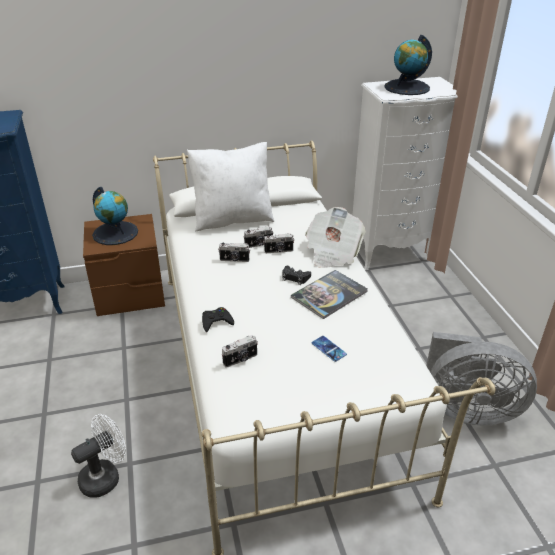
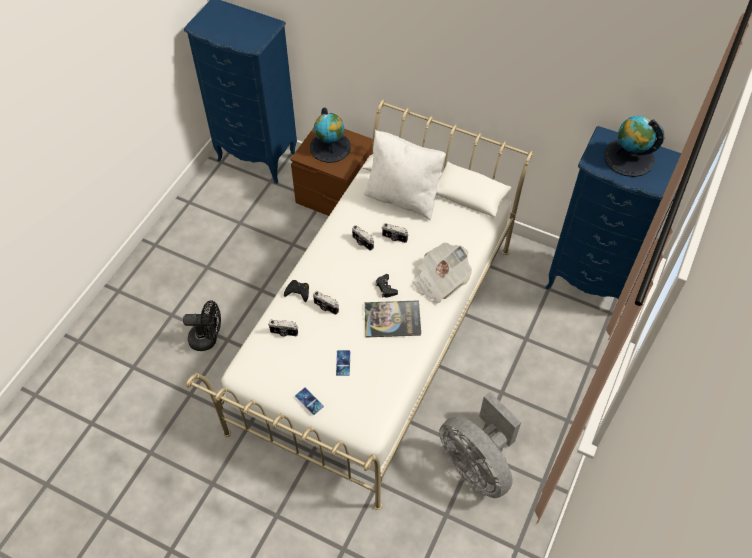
camera: 40 degrees right, 20 degrees up
(105, 476) = (208, 339): white fan -> black fan
(279, 251) = (402, 254): camera -> camera (325, 307)
(336, 399) = (309, 401): none -> phone
(391, 255) = (588, 287): white dresser -> blue dresser

